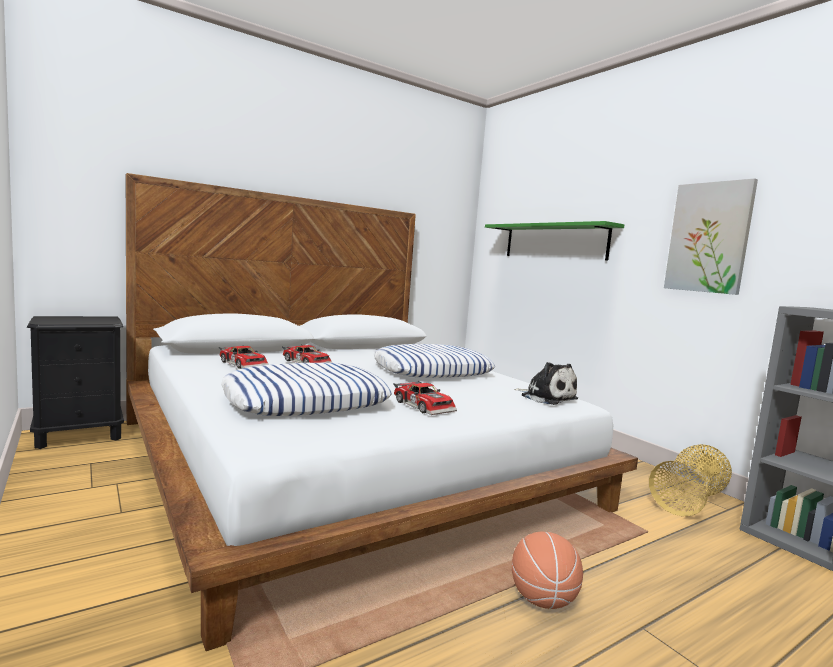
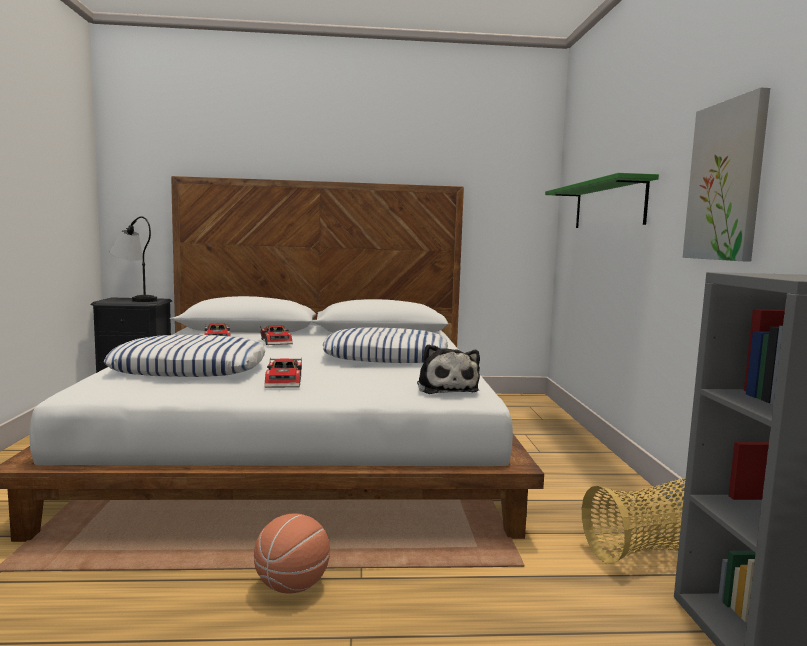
camera: 30 degrees right, 0 degrees up
(77, 318) = (135, 299): none -> table lamp

